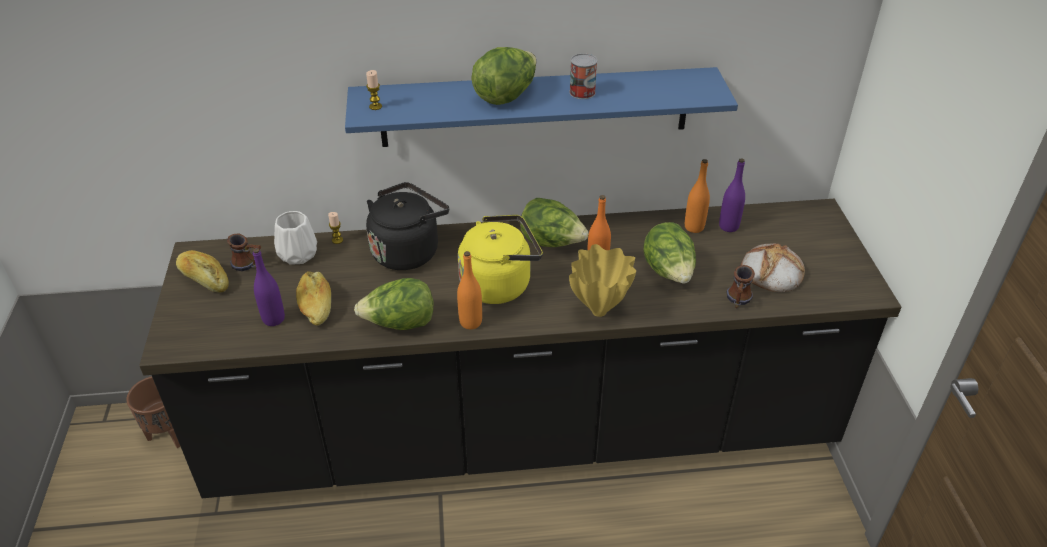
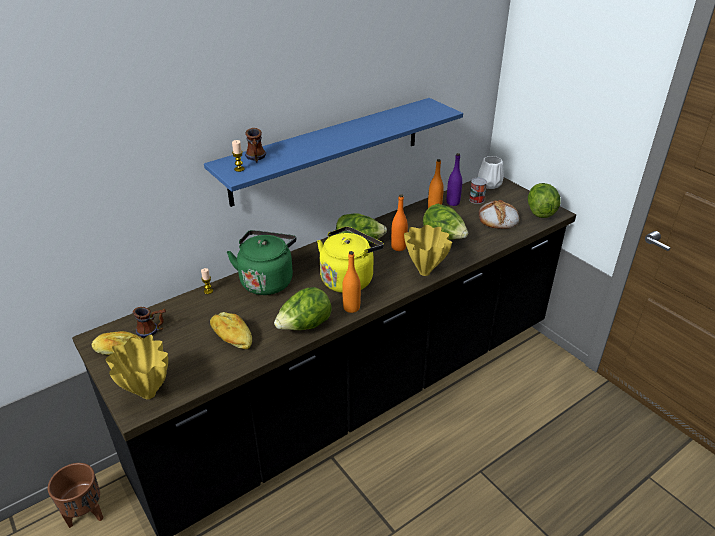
camera: 30 degrees left, 5 degrees down
(190, 334) = (148, 394): none -> yellow vase
(273, 319) = (207, 358): purple bottle -> none
(297, 254) = (185, 310): white vase -> white vase (488, 184)
(408, 251) = (267, 280): black kettle -> green kettle
(506, 96) = (322, 141): lettuce -> lettuce (540, 211)
(582, 92) = (368, 128): can -> can (476, 200)
(737, 301) = (495, 240): mug -> mug (256, 158)

